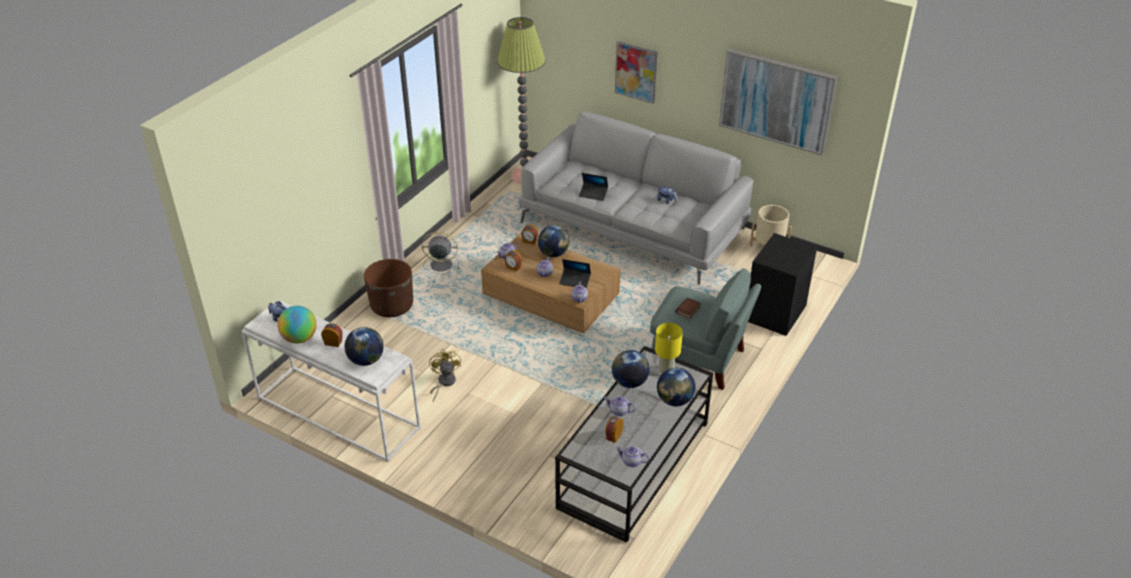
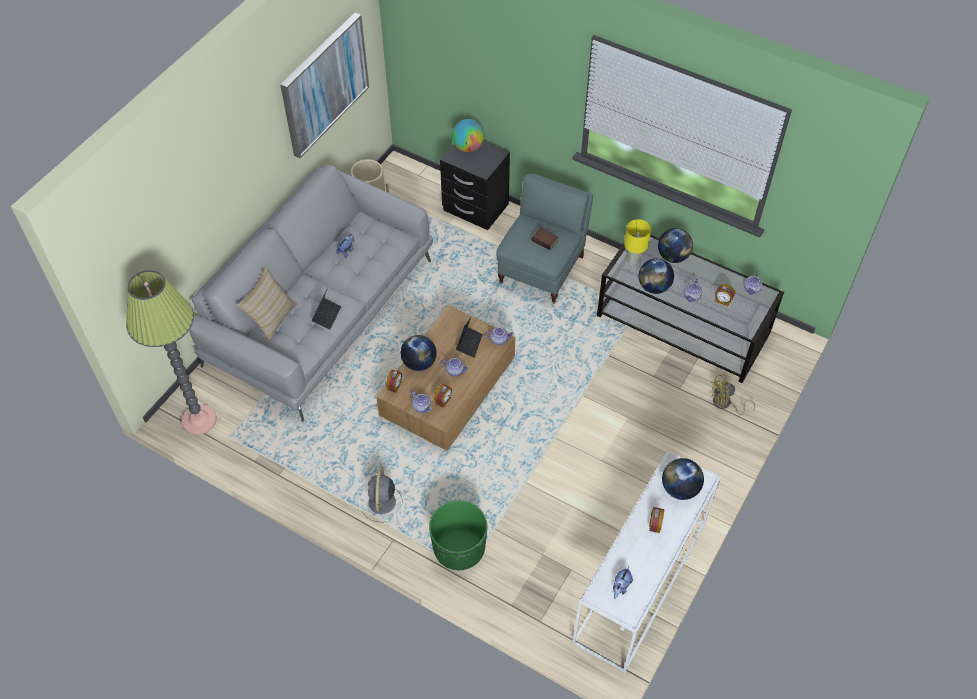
camera: 90 degrees left, 15 degrees up
(299, 338) = (651, 560): globe -> globe (468, 147)
(392, 306) = (459, 549): brown planter -> green planter
(444, 383) = (587, 483): yellow fan -> yellow fan (725, 404)
(591, 169) = (271, 317): none -> beige pillow
(636, 72) = (217, 203): picture -> none

